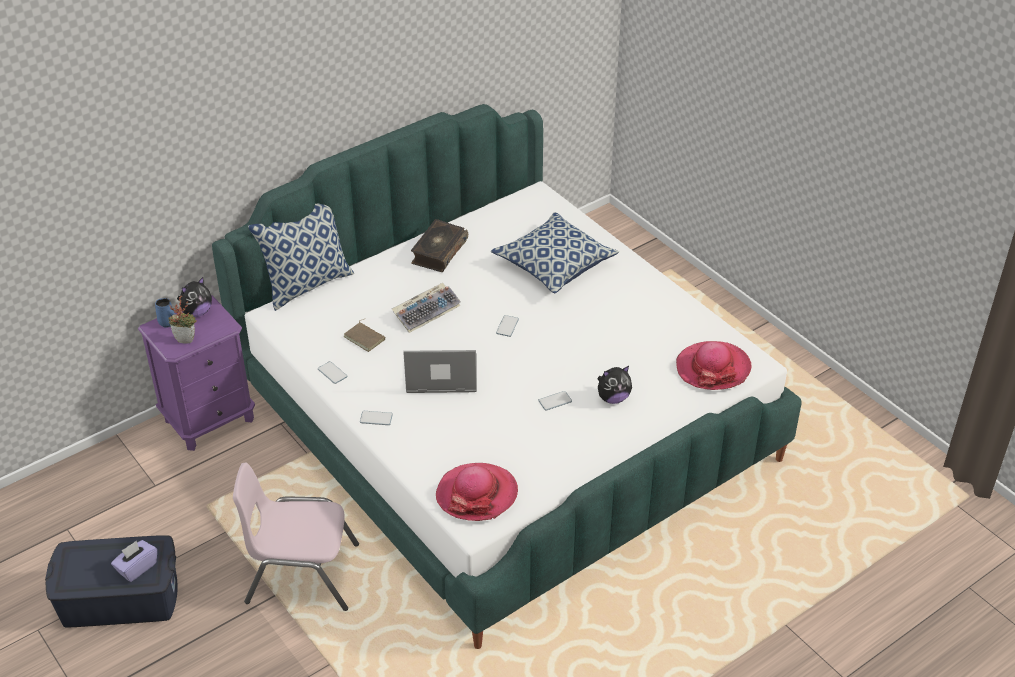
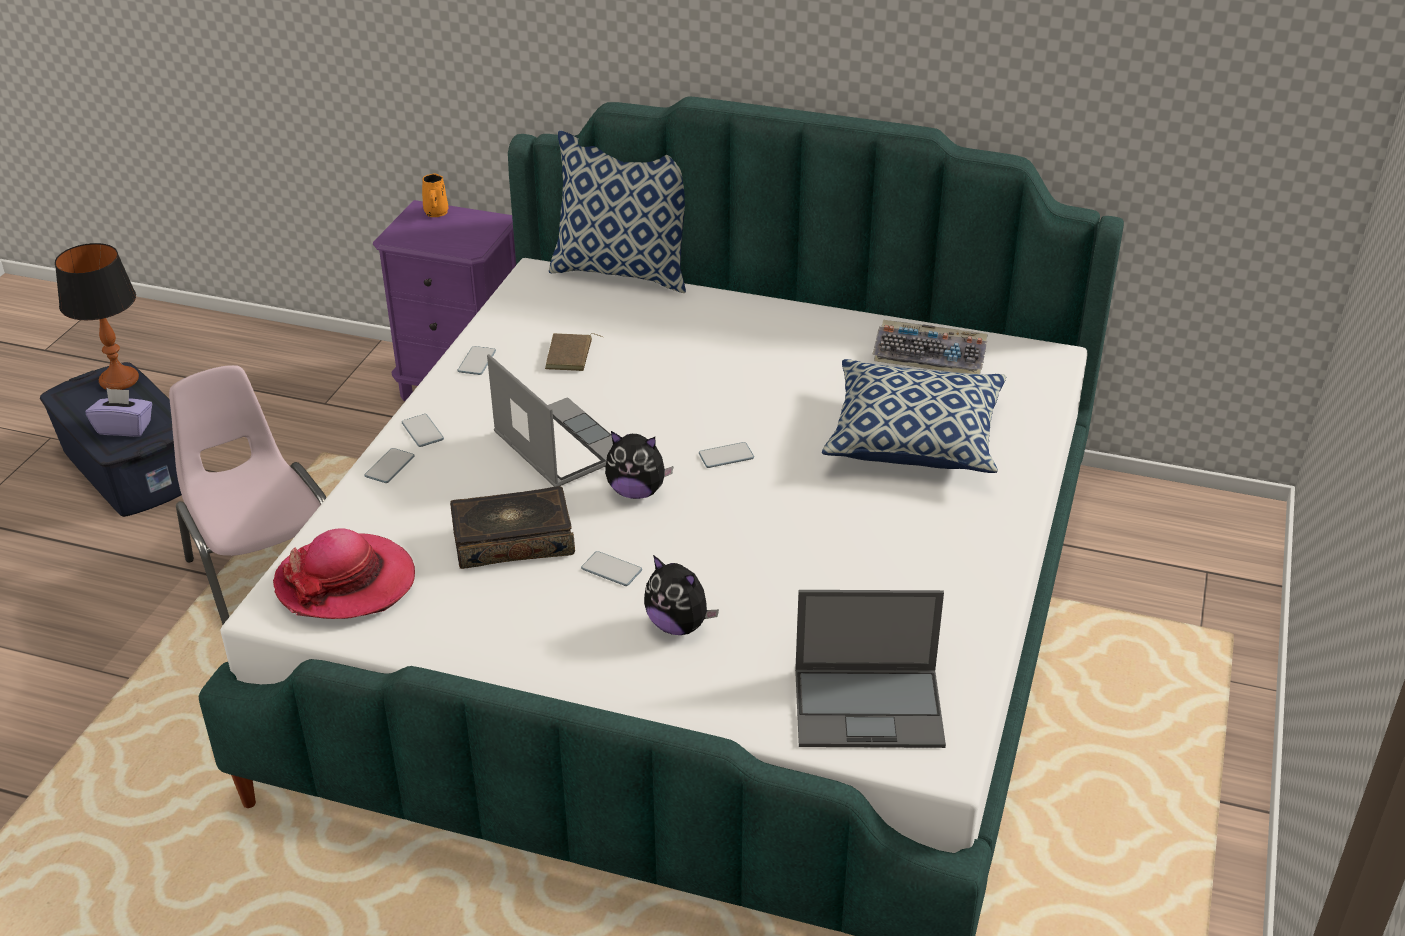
camera: 55 degrees right, 5 degrees down
(77, 553) = (119, 380): none -> table lamp
(168, 323) = (436, 213): blue mug -> orange mug
(186, 339) = (420, 236): potted plant -> none
(197, 312) = (474, 221): plush toy -> plush toy (637, 492)
(395, 442) = (389, 467): none -> phone
(427, 311) = (678, 378): keyboard -> keyboard (931, 356)
(438, 252) = (810, 334): book -> book (513, 540)
(713, 368) = (870, 707): hat -> laptop

